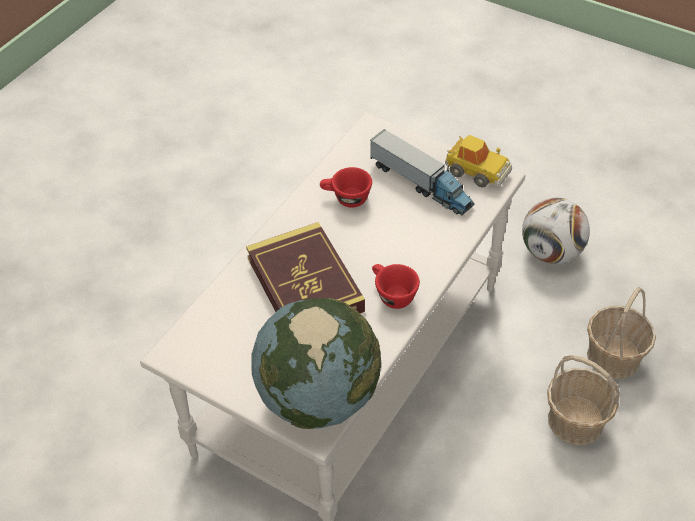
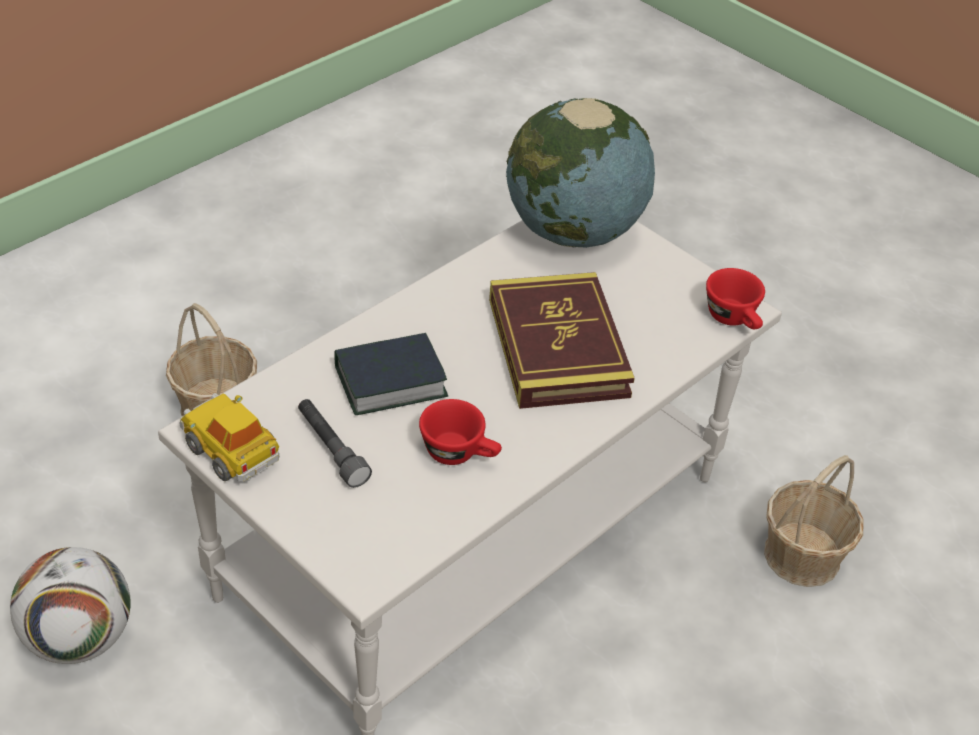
camera: 170 degrees left, 5 degrees down
(391, 294) = (447, 311): red cup -> red cup (734, 319)
(406, 233) = (390, 381): none -> book
(421, 184) = (331, 449): toy truck -> grey flashlight
(613, 357) = (112, 464): basket -> basket (802, 555)

